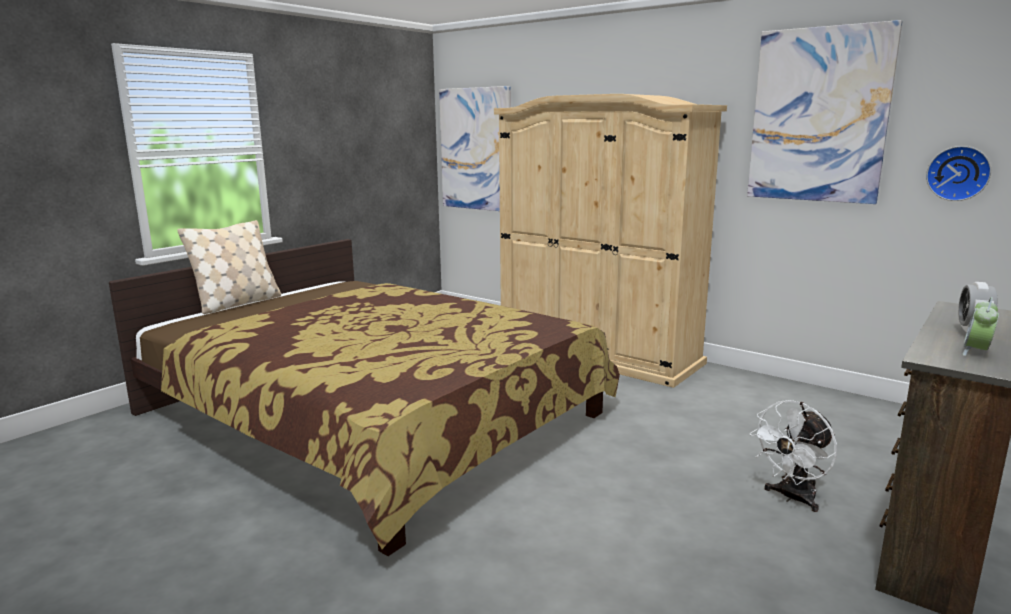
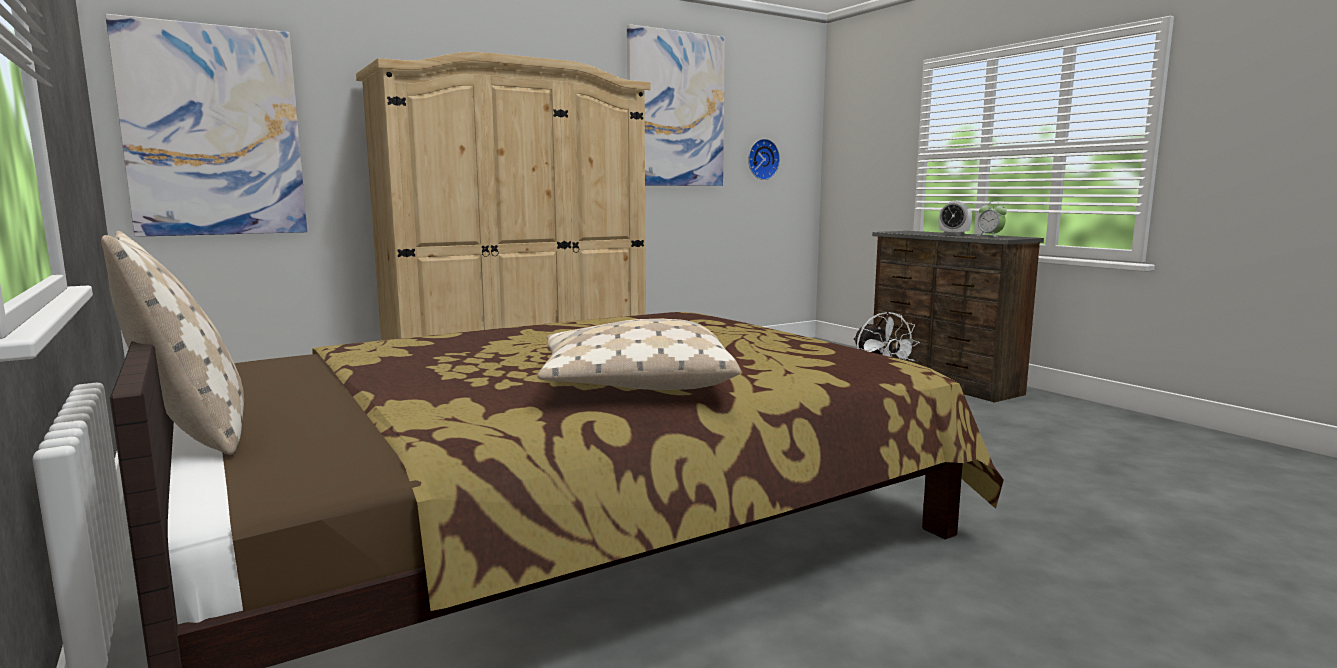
camera: 70 degrees left, 5 degrees down
(307, 343) = (632, 383): none -> beige pillow

